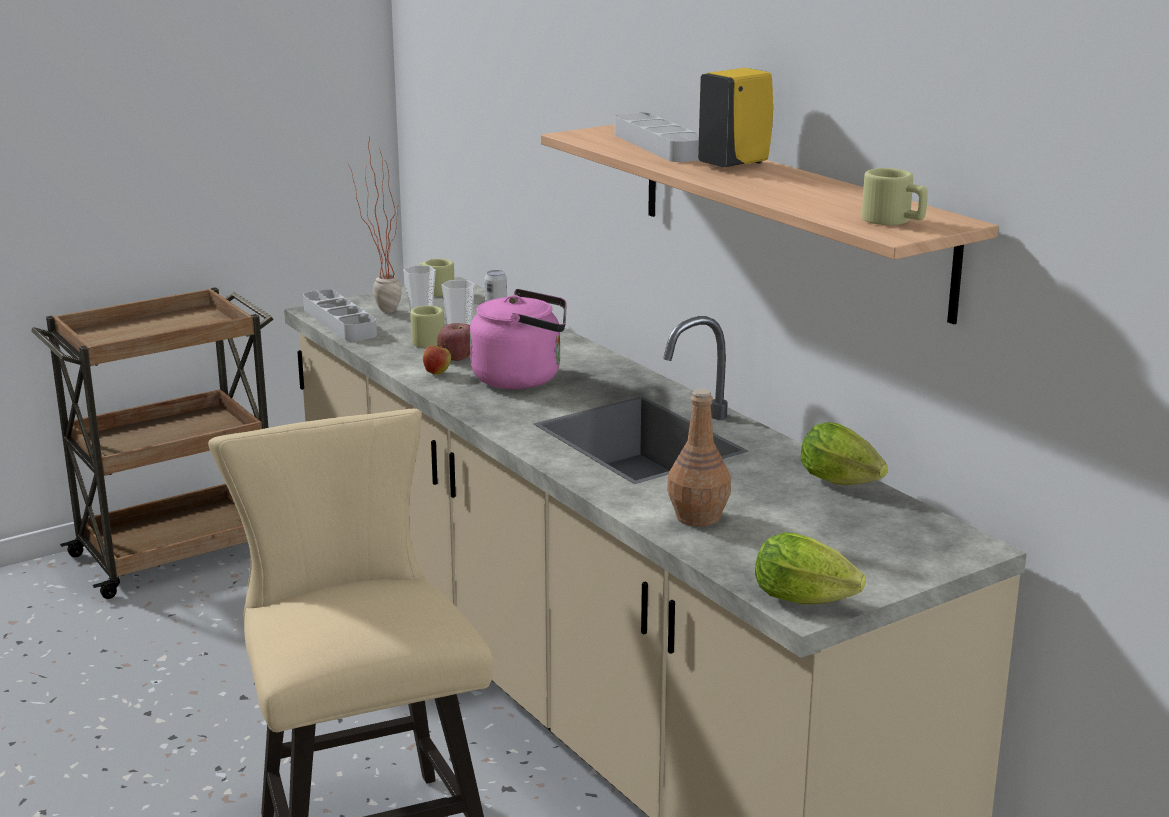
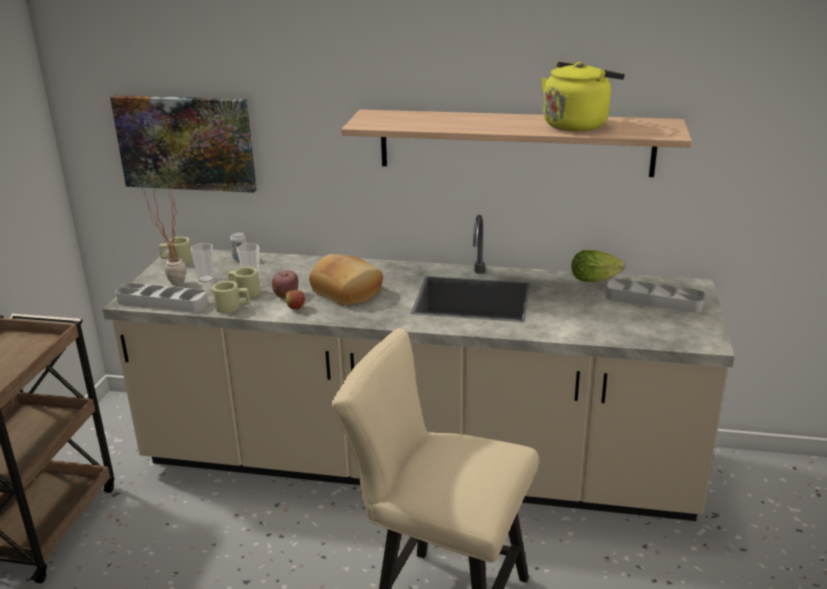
camera: 45 degrees left, 5 degrees up
(485, 135) = (186, 143): none -> picture
(522, 378) = (348, 291): pink kettle -> bread
(659, 146) = (425, 119): grey tray -> grey tray (653, 300)
(697, 517) = (584, 324): brown bottle -> none
(736, 165) = (494, 119): yellow soap dispenser -> none
(809, 601) = (703, 339): lettuce -> none
(815, 193) = (577, 124): none -> yellow kettle
(894, 221) = (650, 128): beige mug -> beige mug (233, 307)

